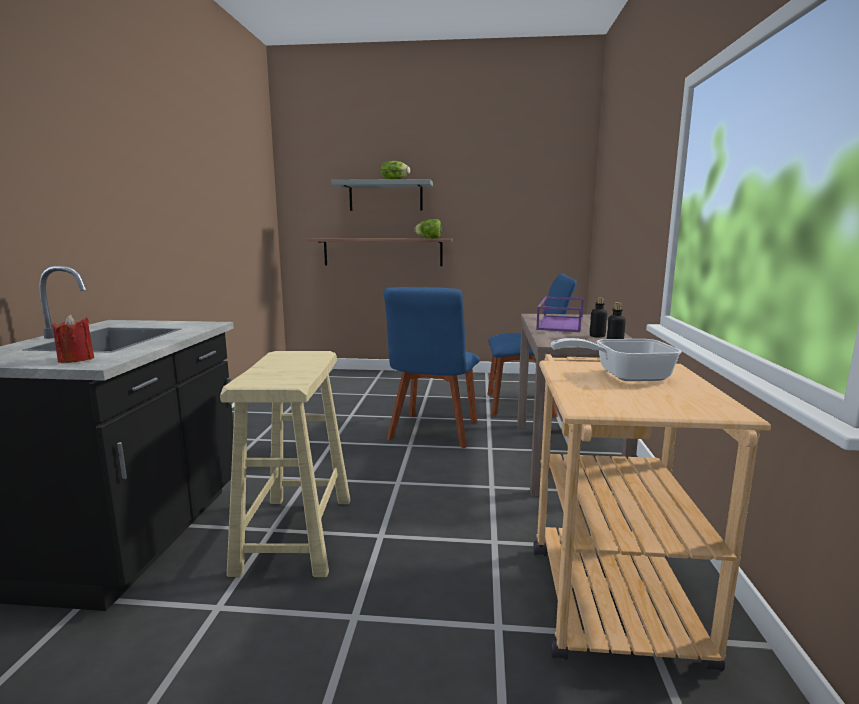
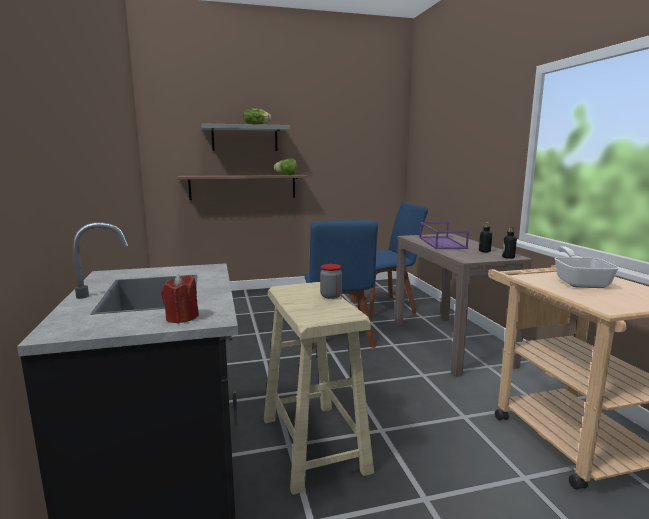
camera: 20 degrees left, 0 degrees up
(312, 365) = (331, 296): none -> jar
(623, 376) = (579, 282): frying pan -> frying pan turned 120 degrees clockwise

